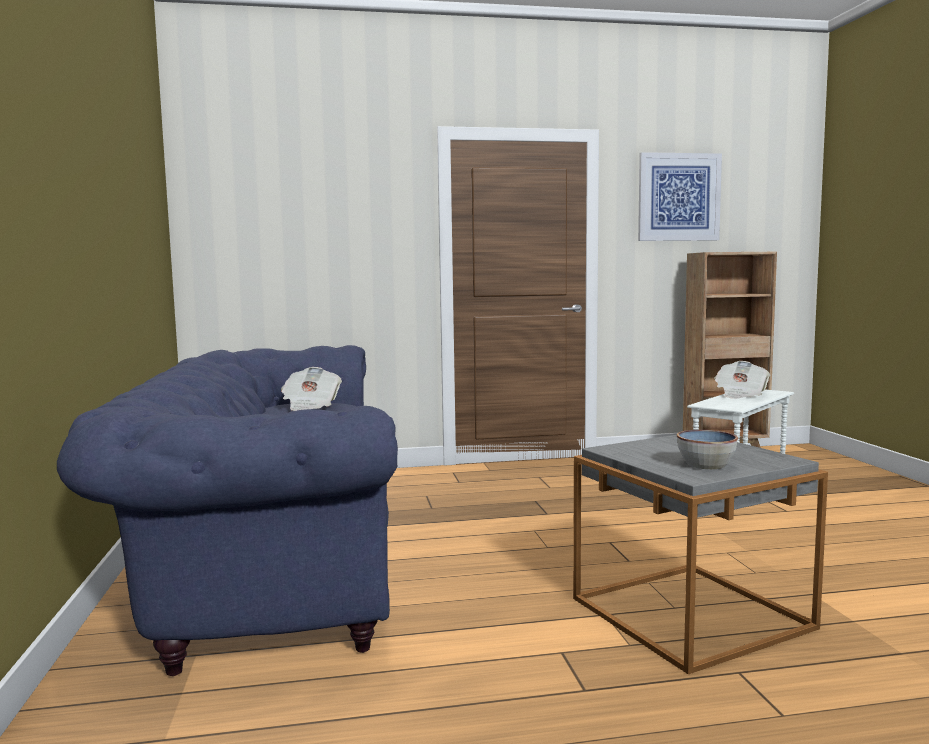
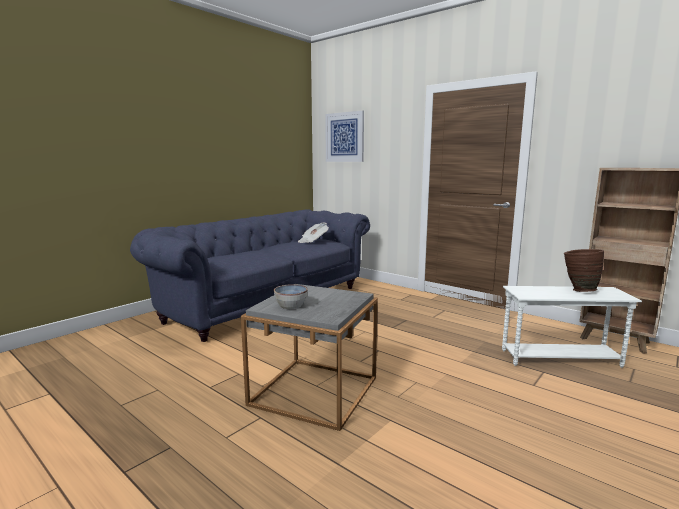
camera: 50 degrees right, 5 degrees up
(679, 197) = (607, 119): picture -> picture (344, 137)
(740, 394) = (578, 290): newspaper -> brown vase

